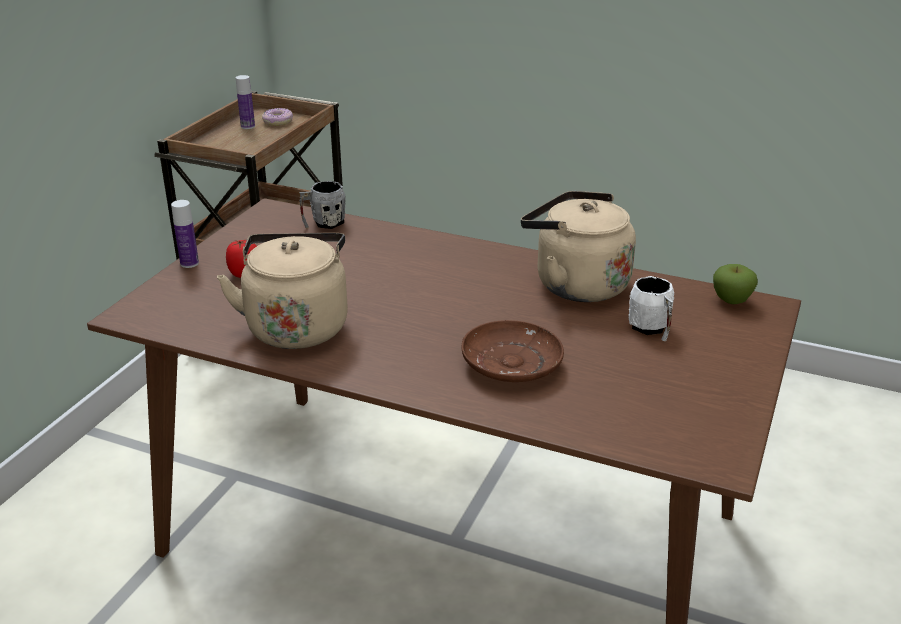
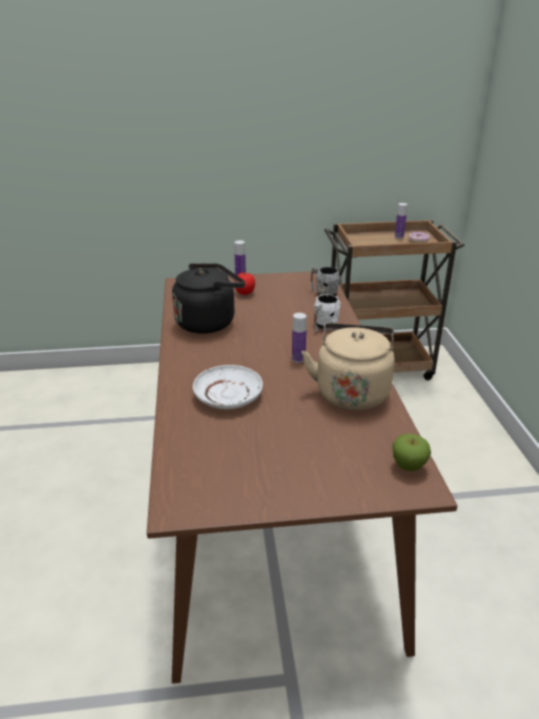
camera: 60 degrees right, 0 degrees up
(297, 325) = (208, 322): beige kettle -> black kettle
(473, 292) = (298, 359): none -> bottle
(511, 363) = (228, 395): brown plate -> white plate
(651, 329) = (323, 438): white mug -> white mug (323, 326)

